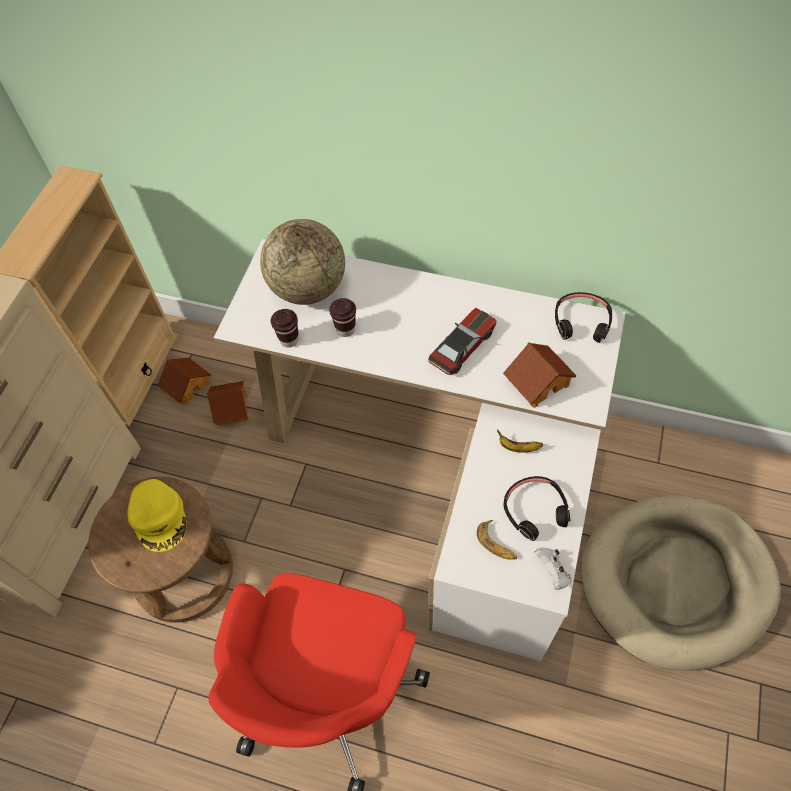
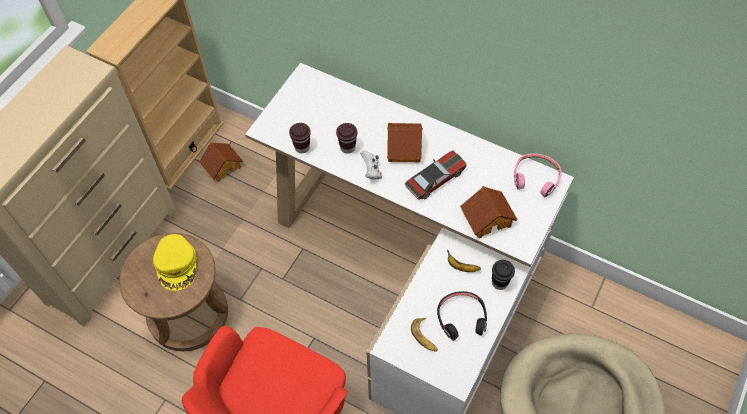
camera: 10 degrees right, 0 degrees up
(232, 408) = (254, 191): toy house -> toy house (404, 148)
(308, 288) = (326, 109): globe -> none
(552, 572) = (462, 367): white game controller -> white game controller (371, 171)
(568, 457) = (499, 283): none -> black cup
(581, 322) = (536, 178): black headphones -> pink headphones

